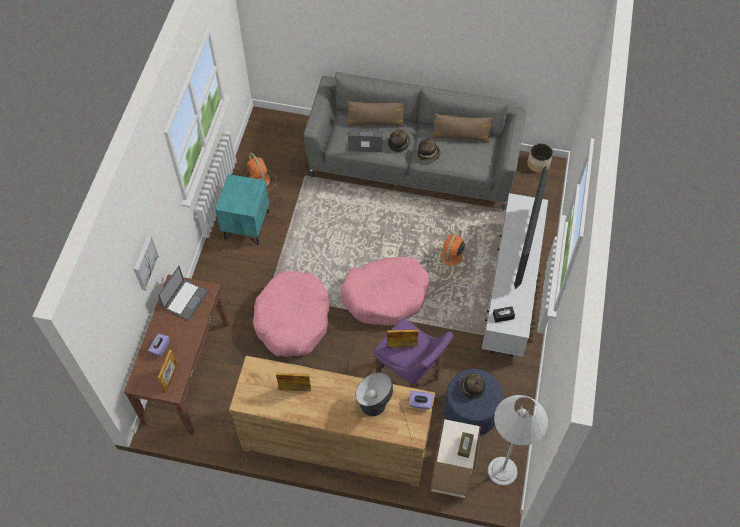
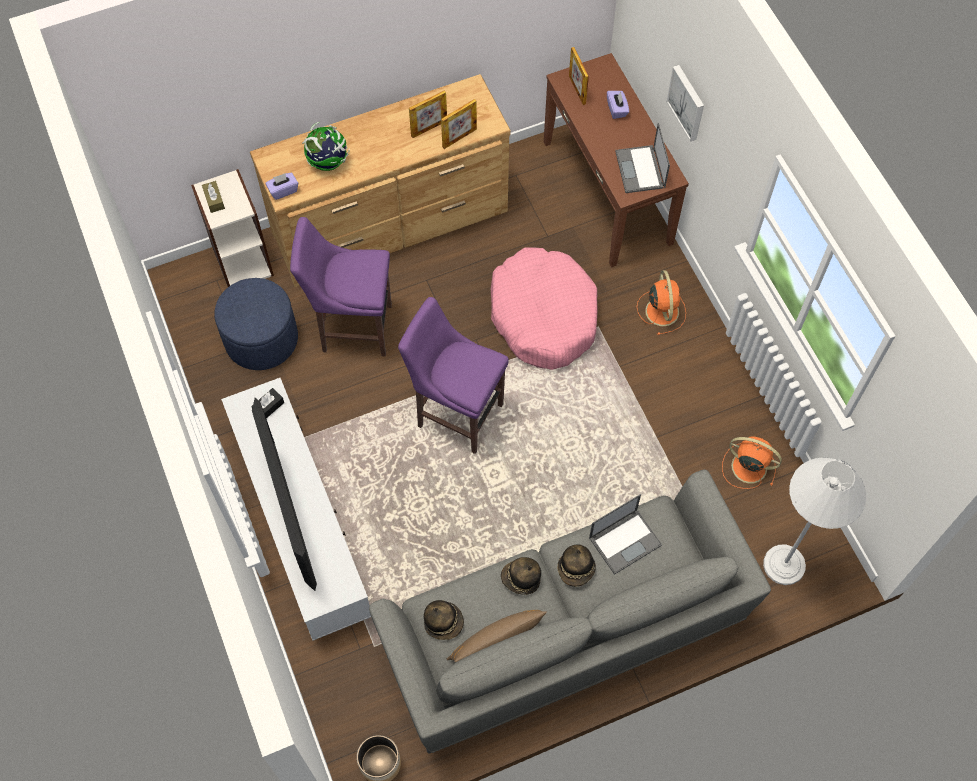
camera: 145 degrees right, 5 degrees up
(246, 225) = (705, 394): turquoise nightstand -> none
(375, 122) = (637, 584): brown pillow -> none
(377, 406) = (328, 162): table lamp -> globe
(386, 295) = (456, 413): pink dog bed -> purple stool
(401, 346) = (358, 269): picture frame -> picture frame (459, 138)
(451, 257) = (410, 518): orange fan -> orange fan (661, 310)
(471, 387) = (259, 312): hat -> hat (444, 622)
(502, 471) = (188, 298): white floor lamp -> white floor lamp (784, 565)

